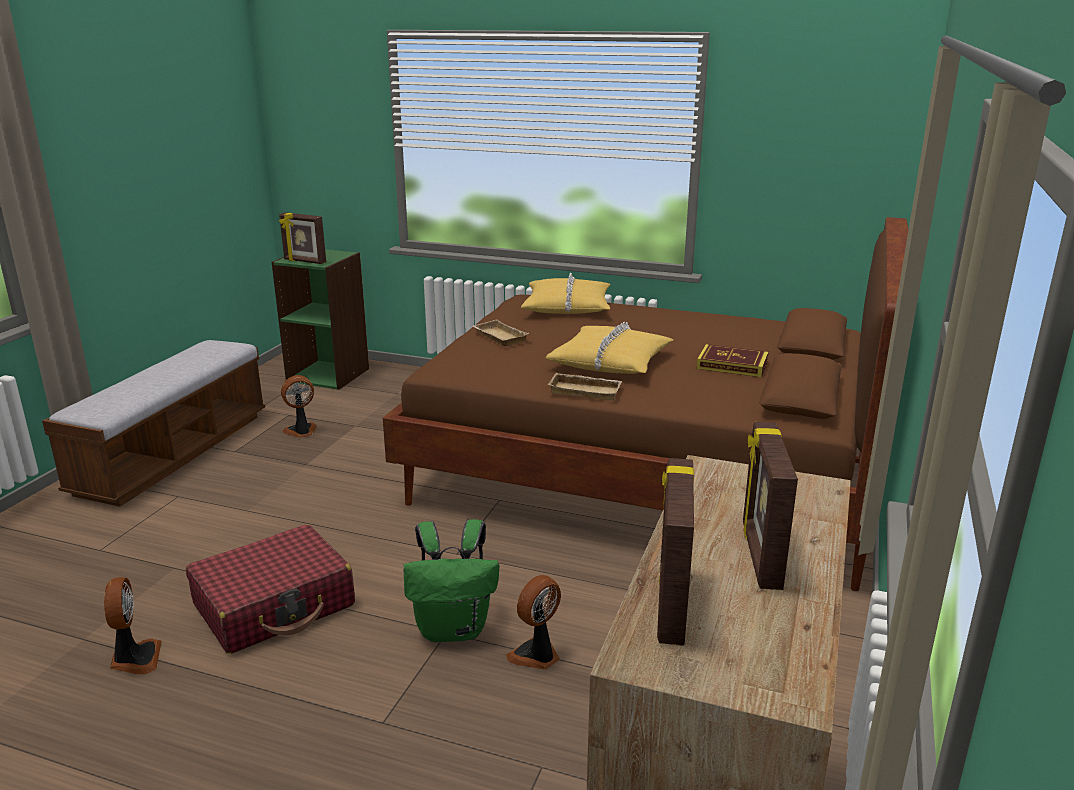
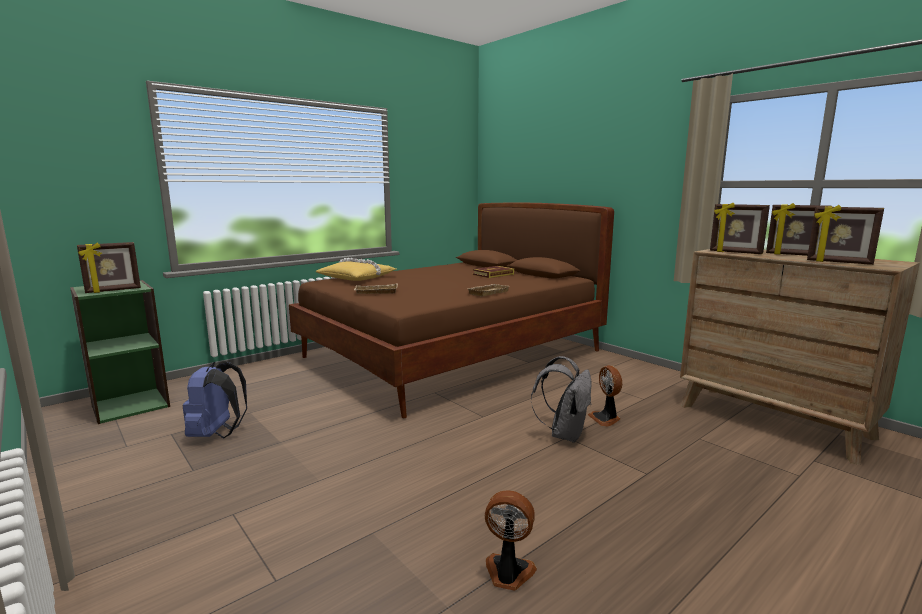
camera: 60 degrees left, 10 degrees down
(174, 453) = (129, 505): bench -> none
(275, 605) = (484, 490): red suitcase -> none
(301, 432) = (217, 434): fan -> blue backpack
(454, 629) = (564, 434): green backpack -> grey backpack
(610, 361) = (456, 284): yellow pillow -> none
(717, 493) = (735, 252): none -> picture frame

